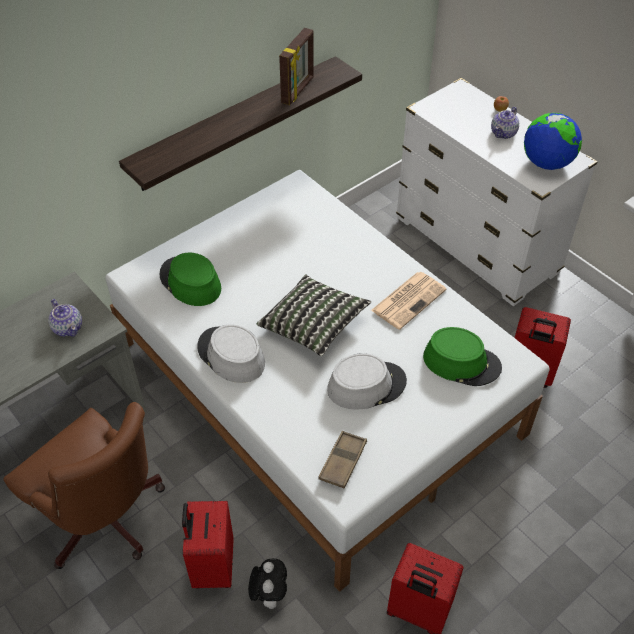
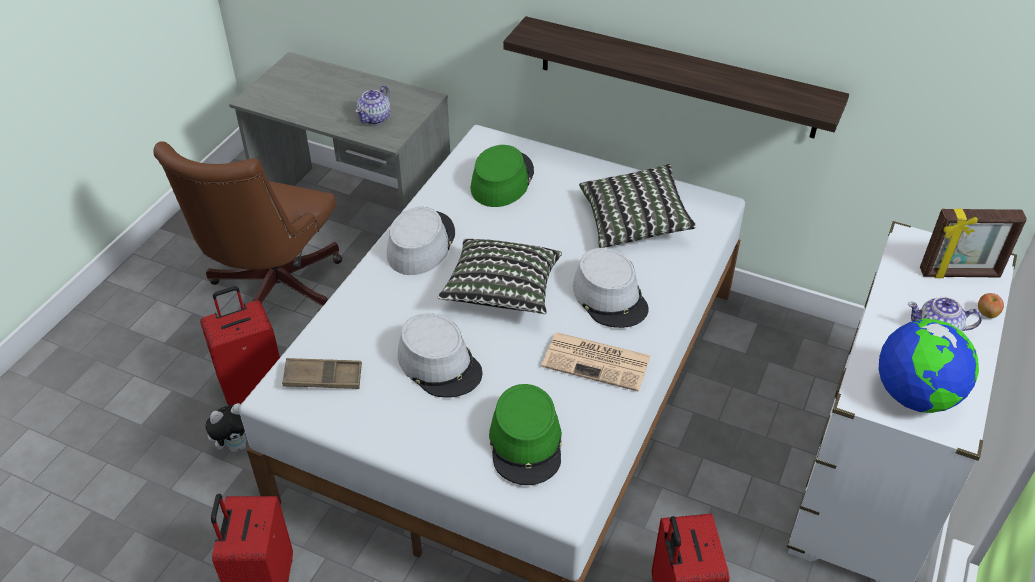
camera: 65 degrees right, 5 degrees down
(286, 229) = (634, 221): none -> pillow
(298, 90) = (750, 86): picture frame -> picture frame (959, 274)
(353, 270) = (610, 297): none -> grey hat

